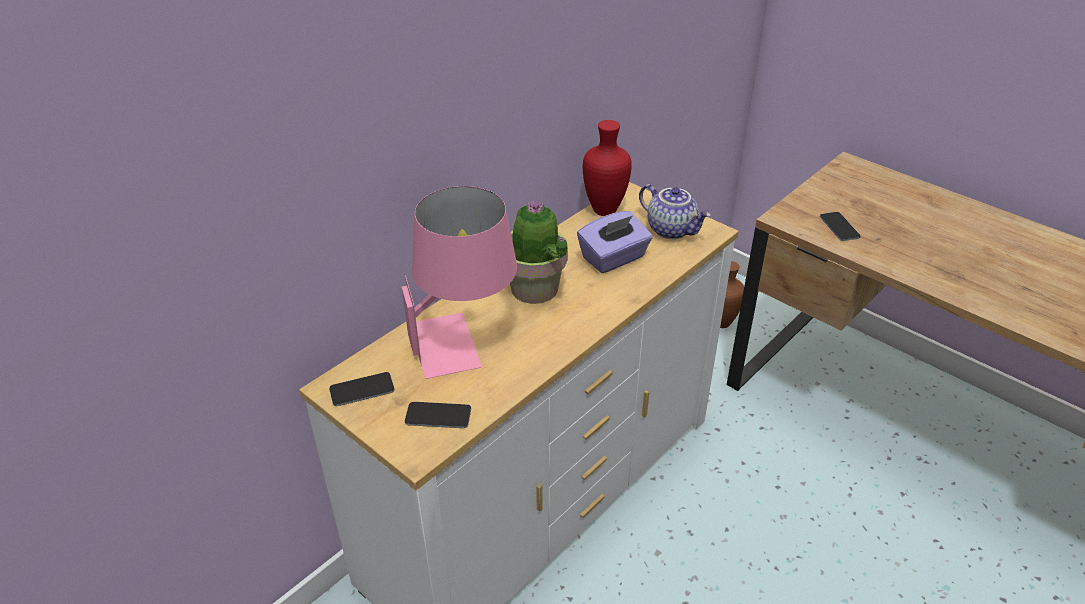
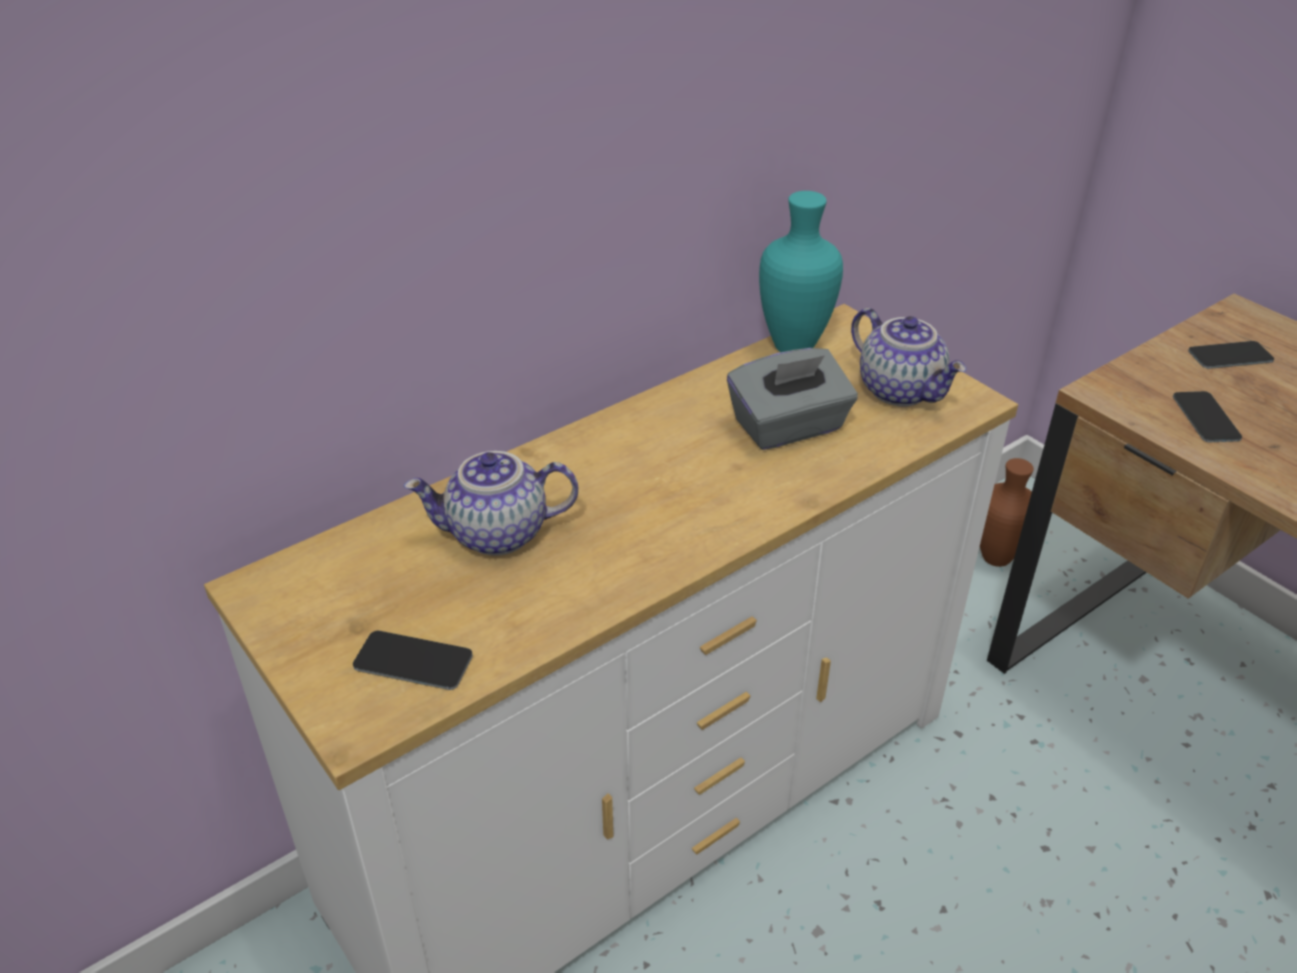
camera: 10 degrees right, 0 degrees up
(362, 389) = (303, 598): phone -> phone (1230, 356)
(463, 340) = (496, 535): pink table lamp -> teapot
(534, 289) = (640, 464): potted plant -> none
(603, 211) = (791, 348): red vase -> turquoise vase
(614, 258) = (789, 427): purple tissue box -> grey tissue box

